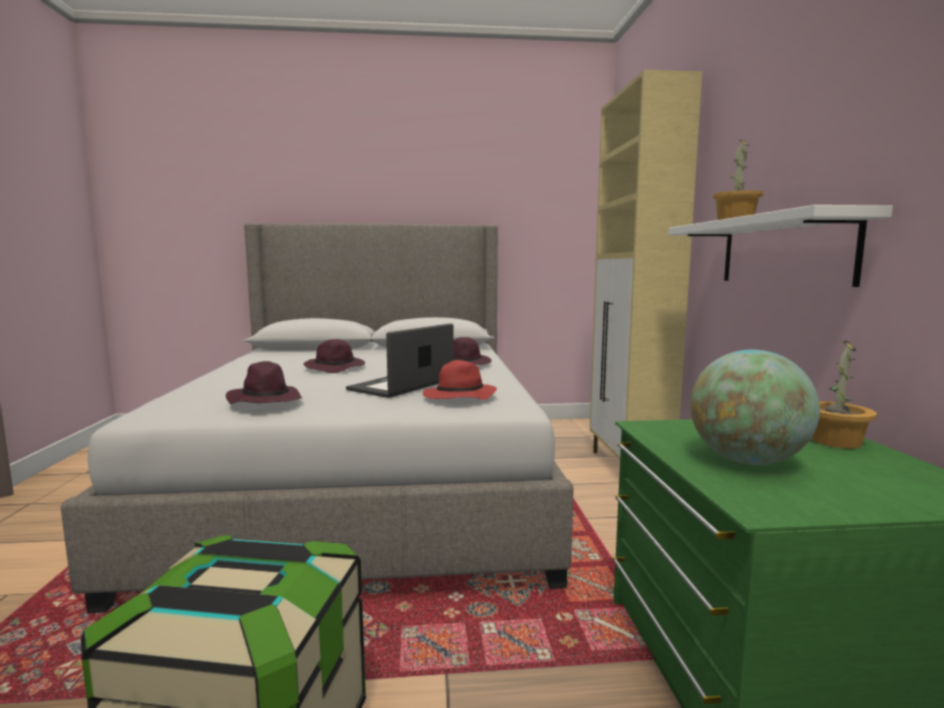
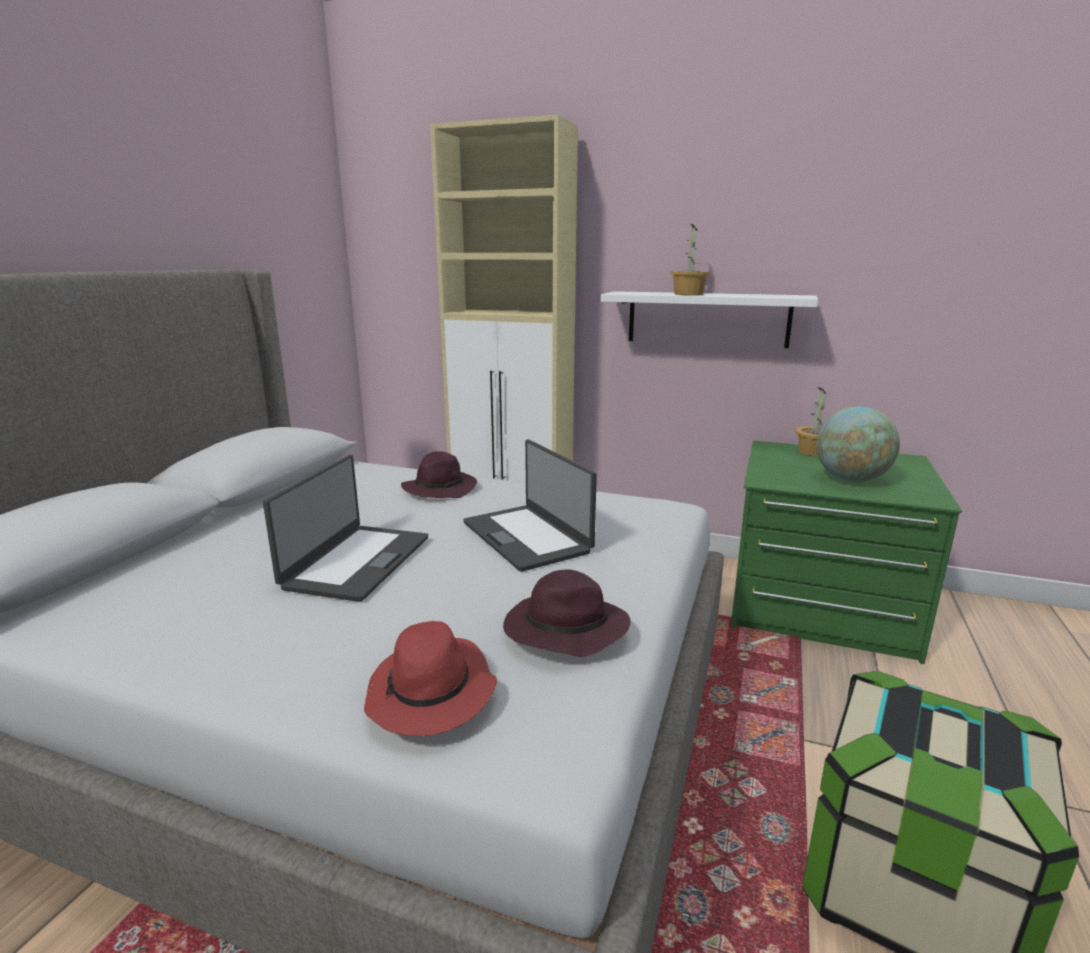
camera: 65 degrees left, 10 degrees up
(336, 368) = (356, 562): purple hat -> laptop
(459, 397) = (620, 520): red hat -> red hat (431, 693)

